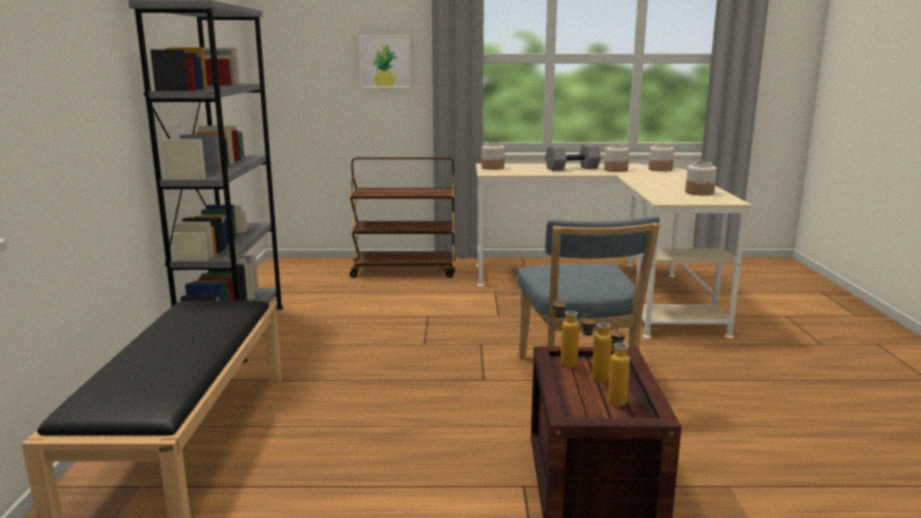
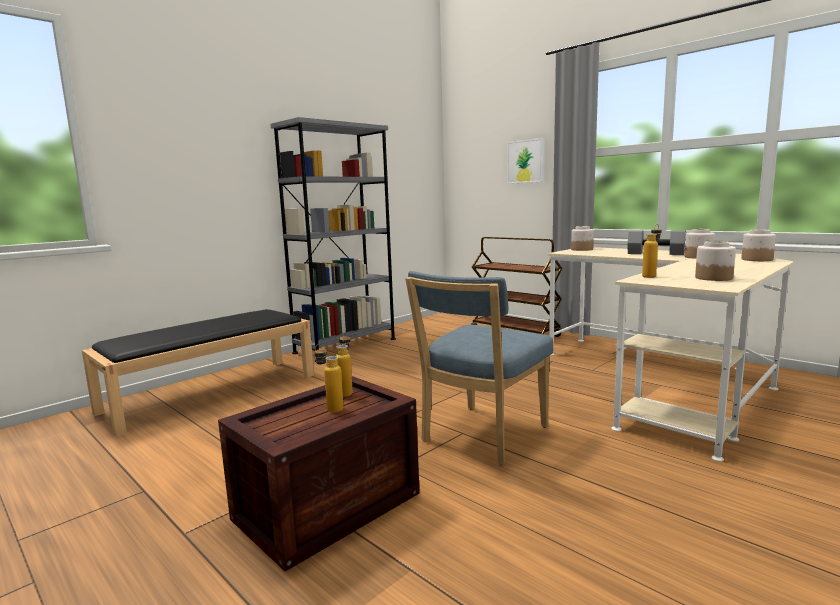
camera: 45 degrees right, 5 degrees down
(615, 399) = (304, 424): bottle -> bottle (651, 276)

